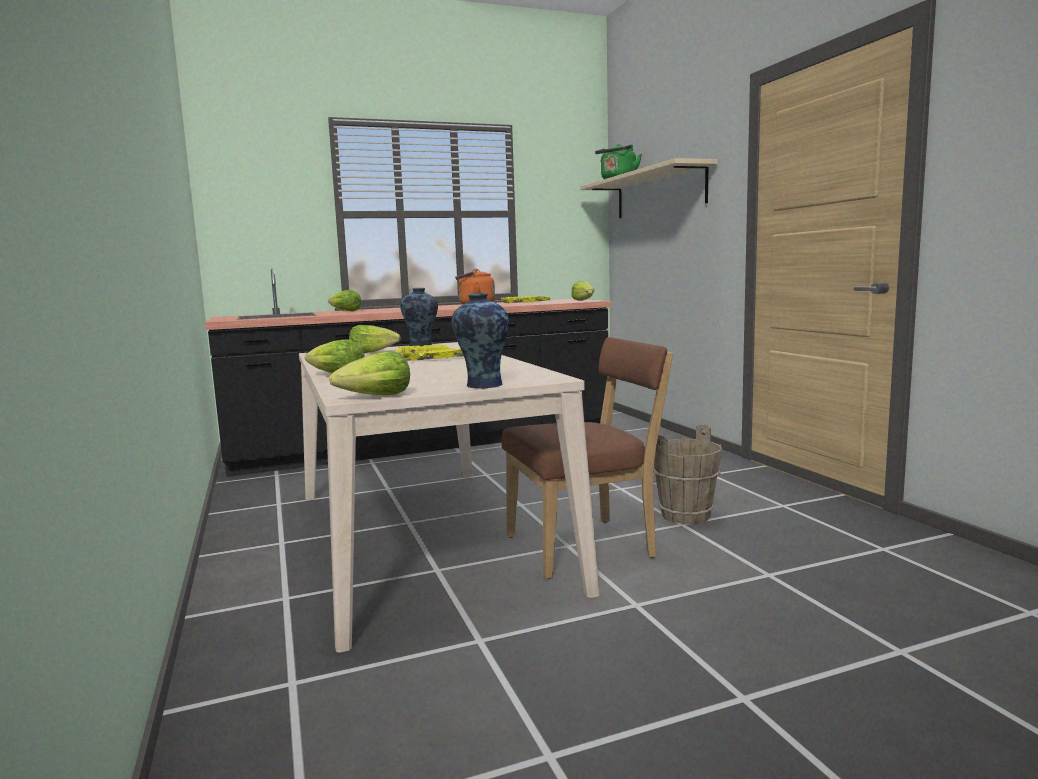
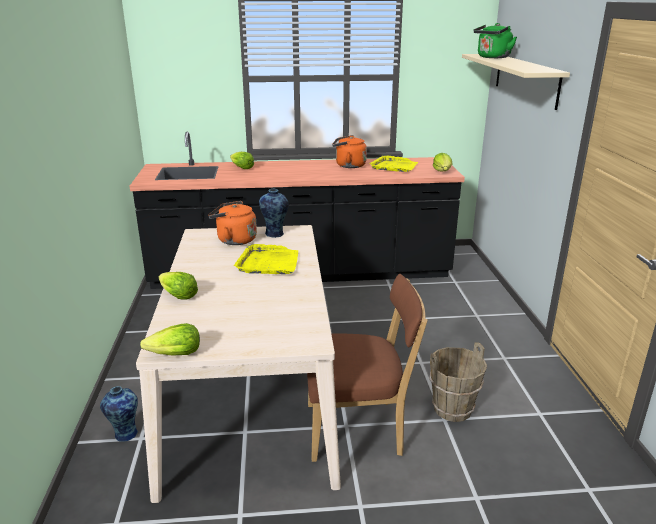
camera: 15 degrees right, 15 degrees up
(373, 352) = (234, 240): lettuce -> orange kettle
(482, 385) = (257, 347): vase -> vase (124, 434)

